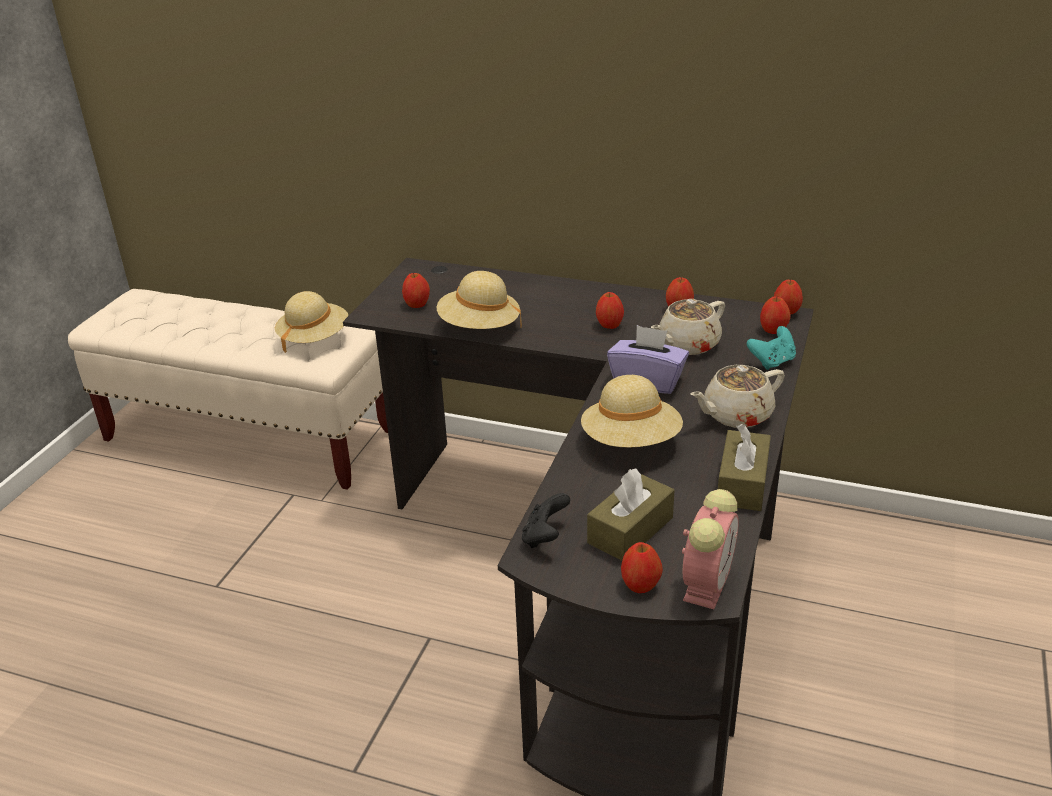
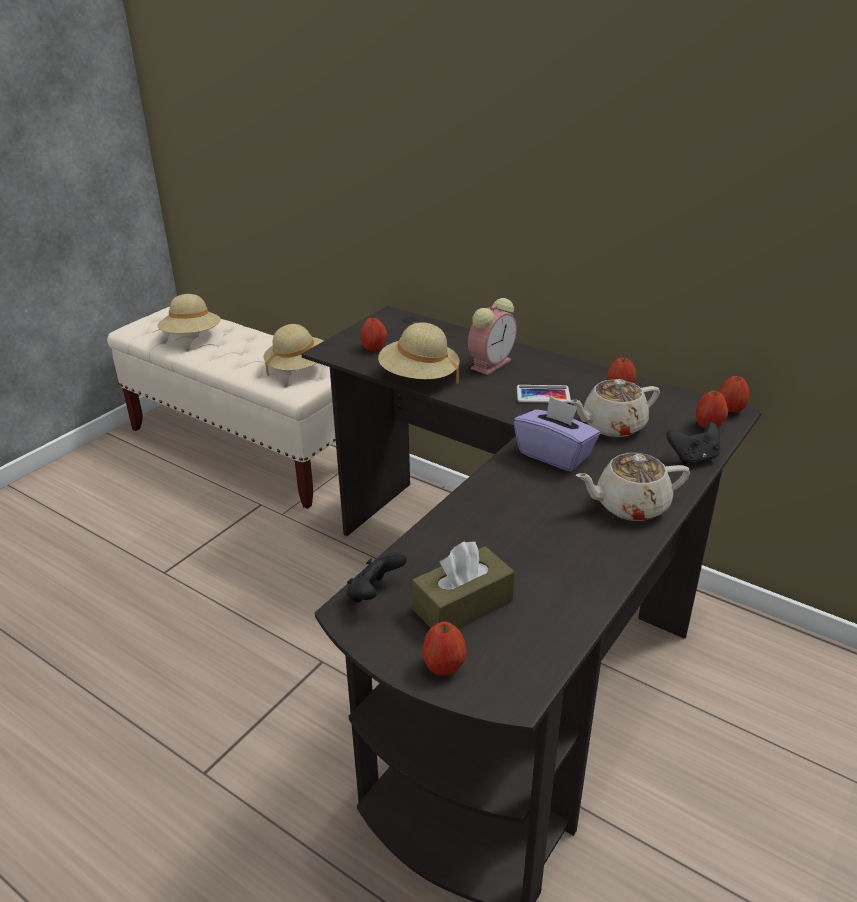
camera: 15 degrees right, 0 degrees up
(609, 325) = (543, 394): apple -> phone
(631, 442) = (508, 513): beige hat -> beige hat (192, 336)
(706, 582) = (515, 680): alarm clock -> alarm clock (491, 363)
(742, 483) = (603, 579): brown tissue box -> none
(772, 362) = (693, 457): turquoise game controller -> black game controller

